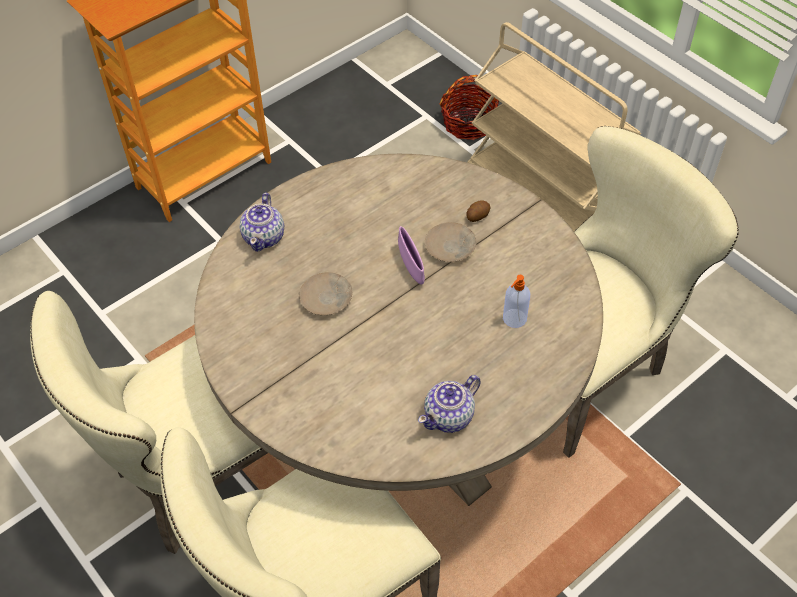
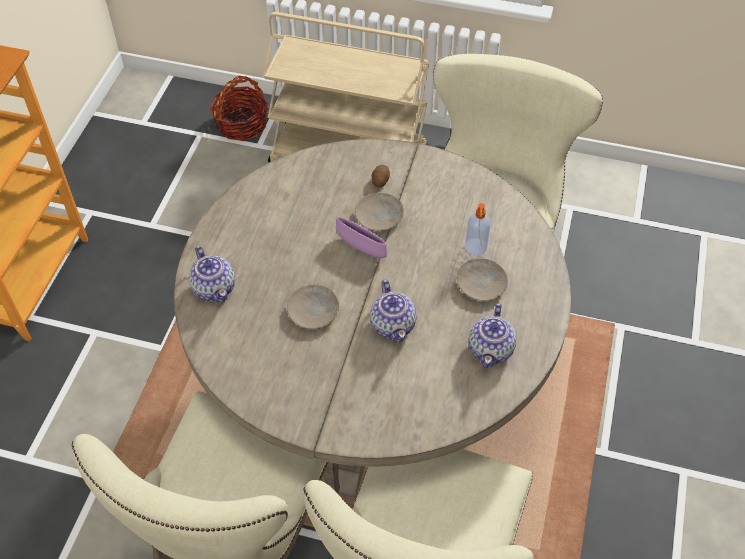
camera: 35 degrees left, 0 degrees up
(382, 346) = (393, 325): none -> teapot
(491, 353) = (481, 283): none -> beige plate

